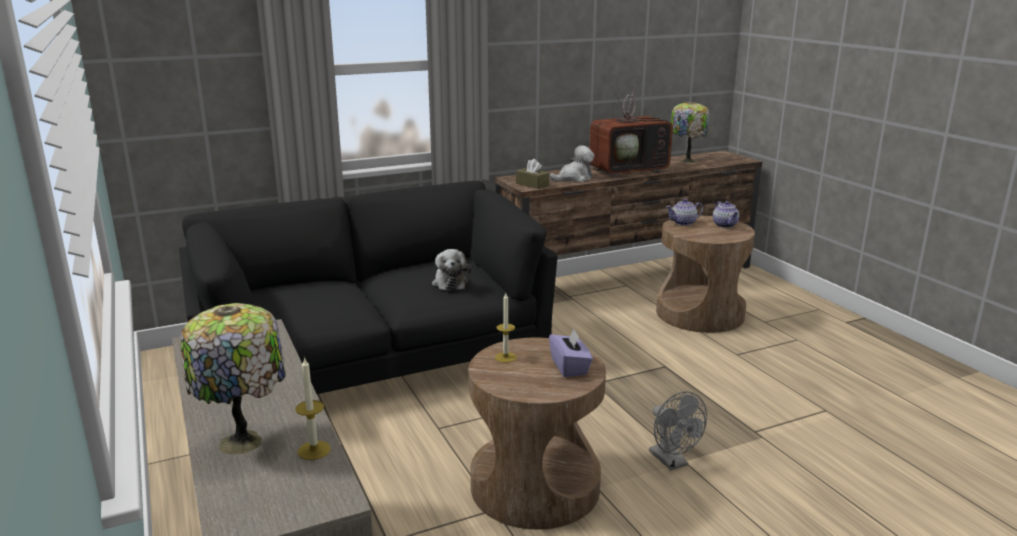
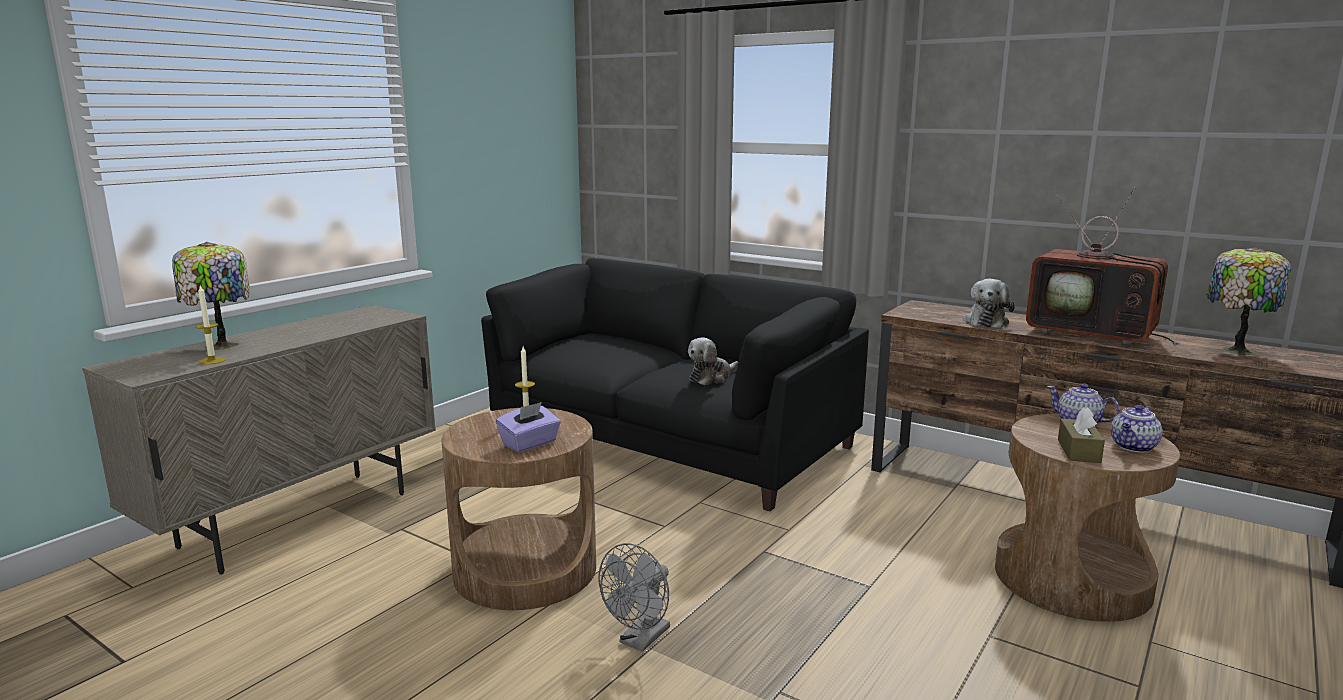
camera: 60 degrees right, 5 degrees down
(532, 184) = (917, 313): brown tissue box -> brown tissue box (1078, 451)
(574, 178) = (986, 321): plush toy -> plush toy turned 75 degrees clockwise

